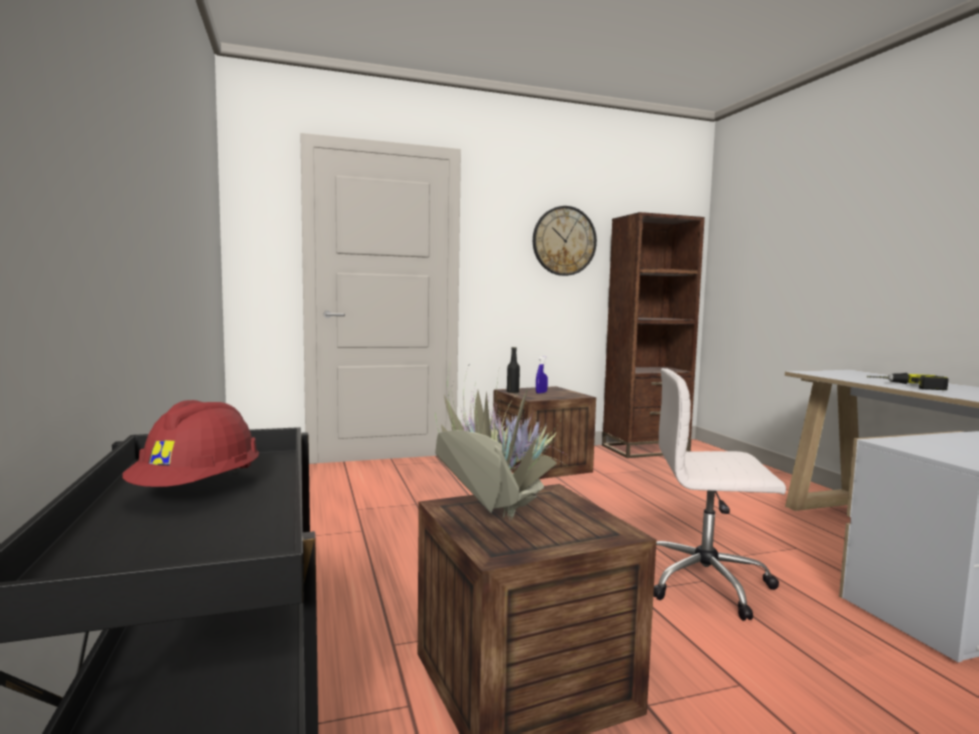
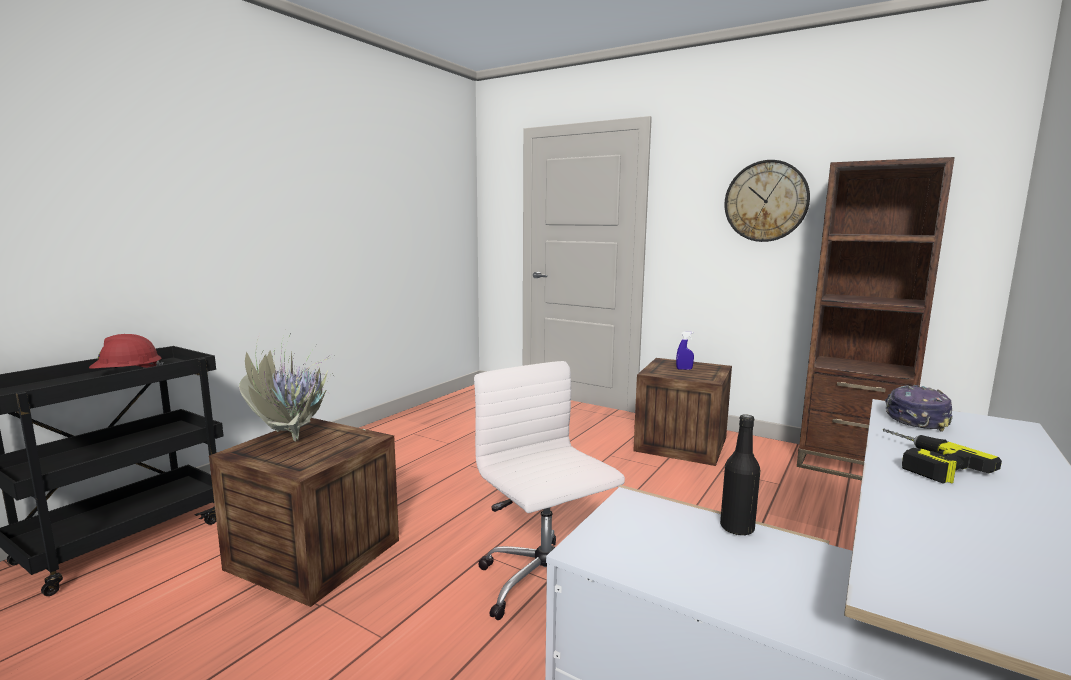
camera: 50 degrees right, 5 degrees up
(512, 392) = (660, 363): black bottle -> black bottle (737, 528)
(832, 374) = (915, 418): none -> cap

